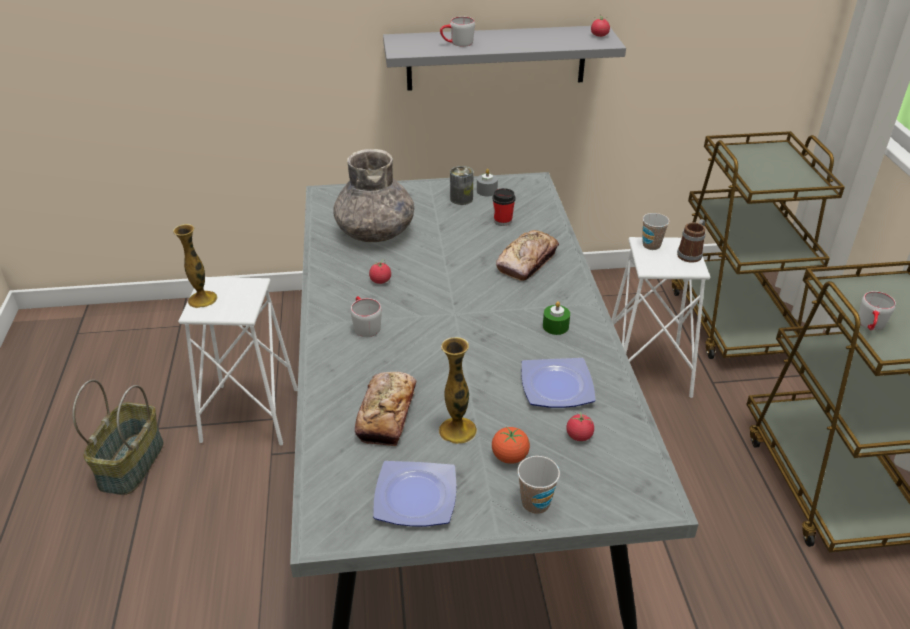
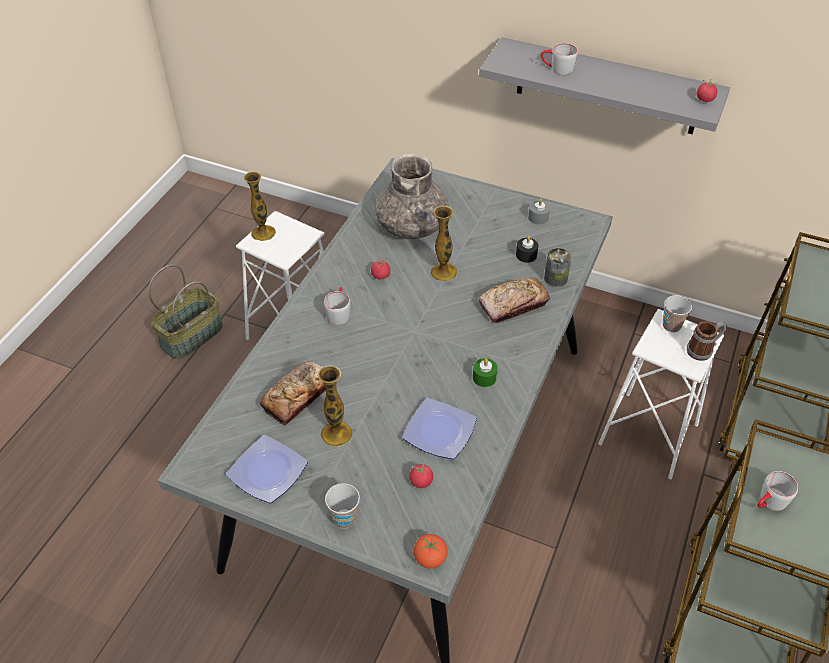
camera: 30 degrees right, 10 degrees up
(440, 258) = (444, 272): none -> vase
(461, 199) = (509, 218): can -> can (555, 278)
(503, 221) = (526, 255): cup -> black candle
(509, 457) = (356, 473): tomato -> tomato (430, 558)

